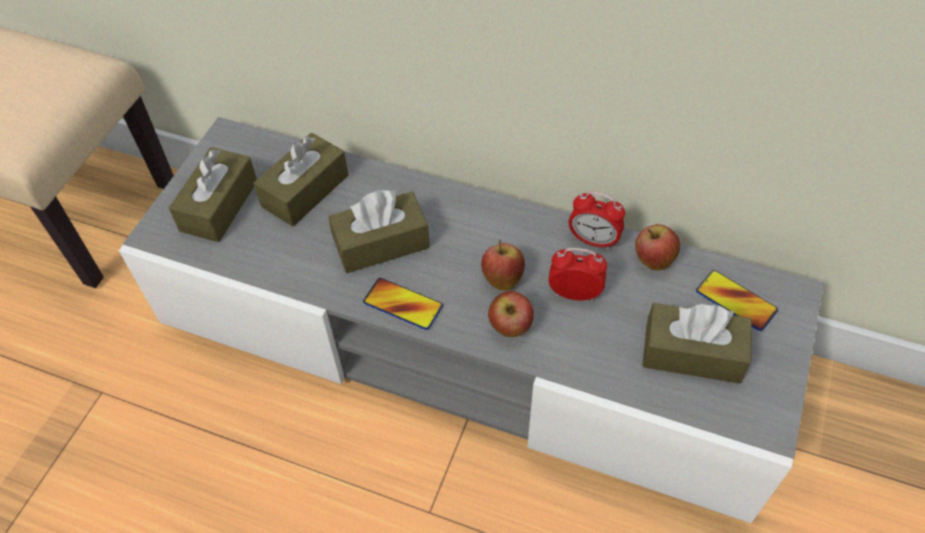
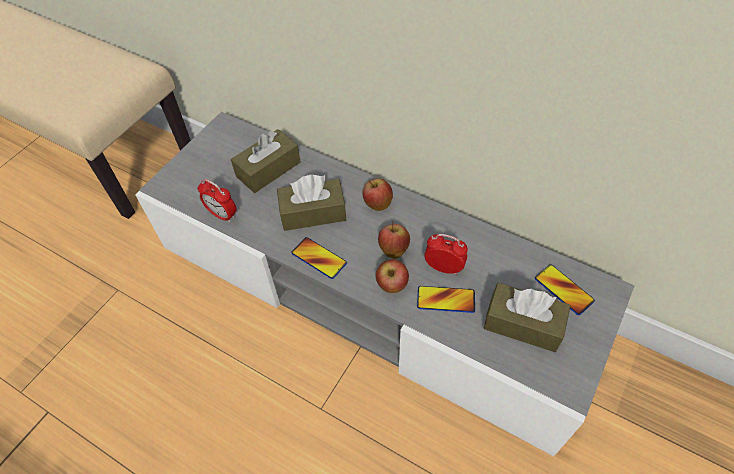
camera: 10 degrees right, 0 degrees up
(219, 206) = (208, 172): brown tissue box -> none
(586, 336) = (446, 300): none -> phone
(593, 240) = (465, 230): alarm clock -> alarm clock (222, 215)
(653, 260) = (506, 251): apple -> apple (377, 204)

